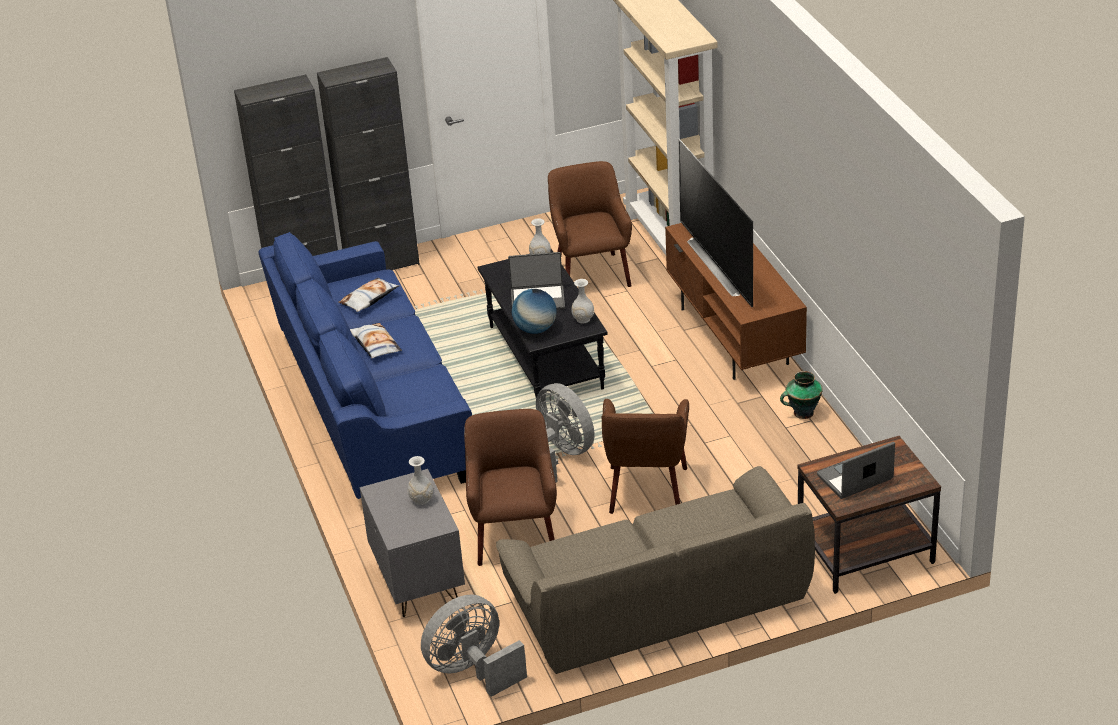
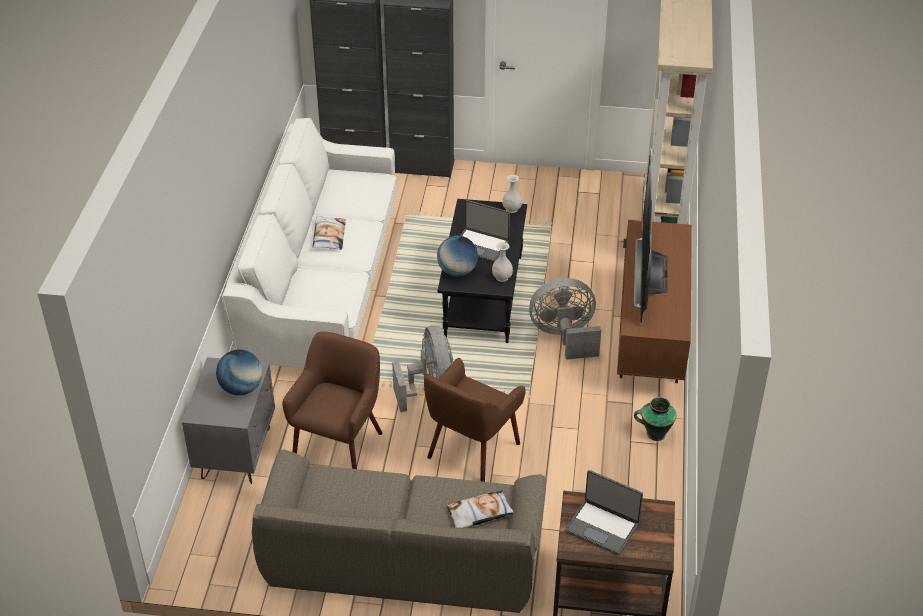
camera: 25 degrees right, 5 degrees up
(369, 299) = (356, 195): pillow -> pillow (479, 514)
(373, 406) = (323, 285): blue sofa -> white sofa
(421, 500) = (241, 388): white vase -> globe
(473, 670) = (216, 551): grey fan -> grey fan (564, 337)
(591, 274) = (575, 236): brown armchair -> none
(855, 478) = (602, 527): laptop -> laptop turned 150 degrees counterclockwise

